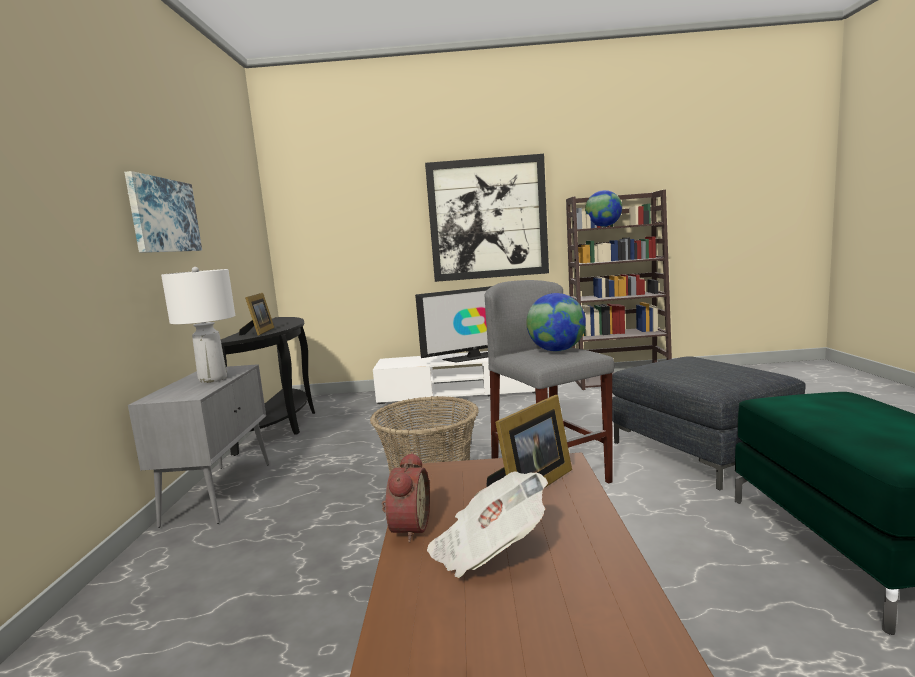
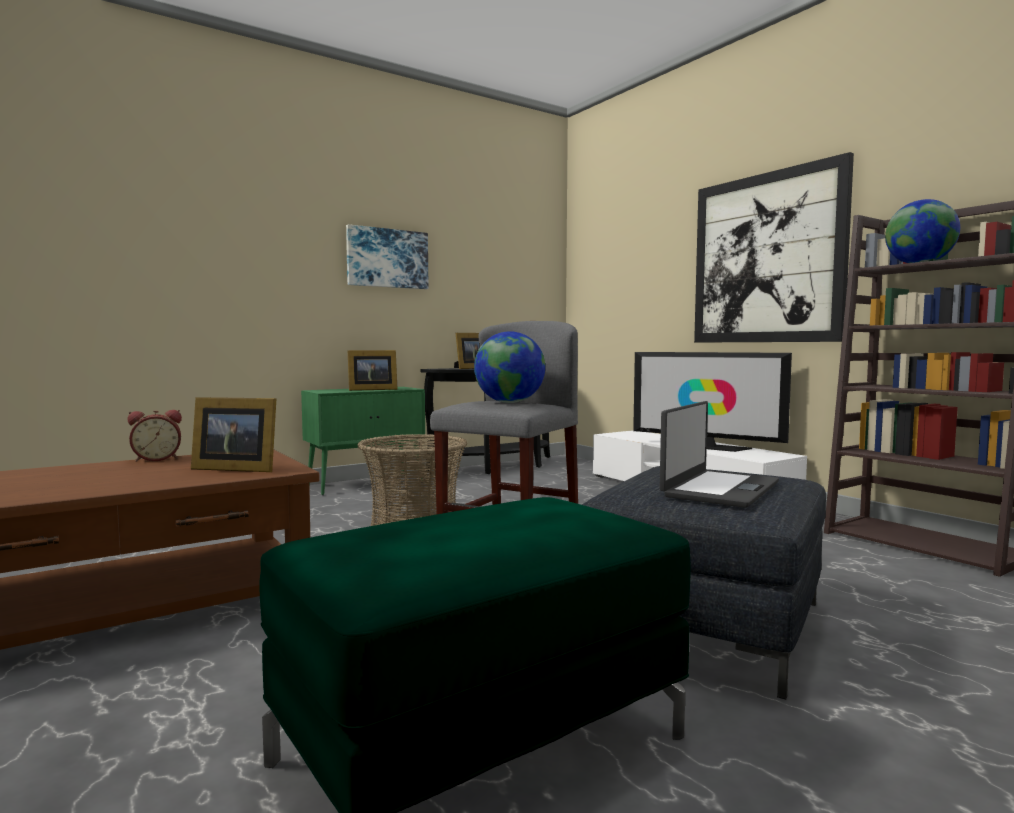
camera: 55 degrees right, 5 degrees down
(213, 379) = (371, 389): white table lamp -> picture frame
(220, 491) = (366, 484): grey cabinet -> green cabinet
(488, 550) = (121, 472): newspaper -> none
(721, 370) = (719, 489): none -> laptop

